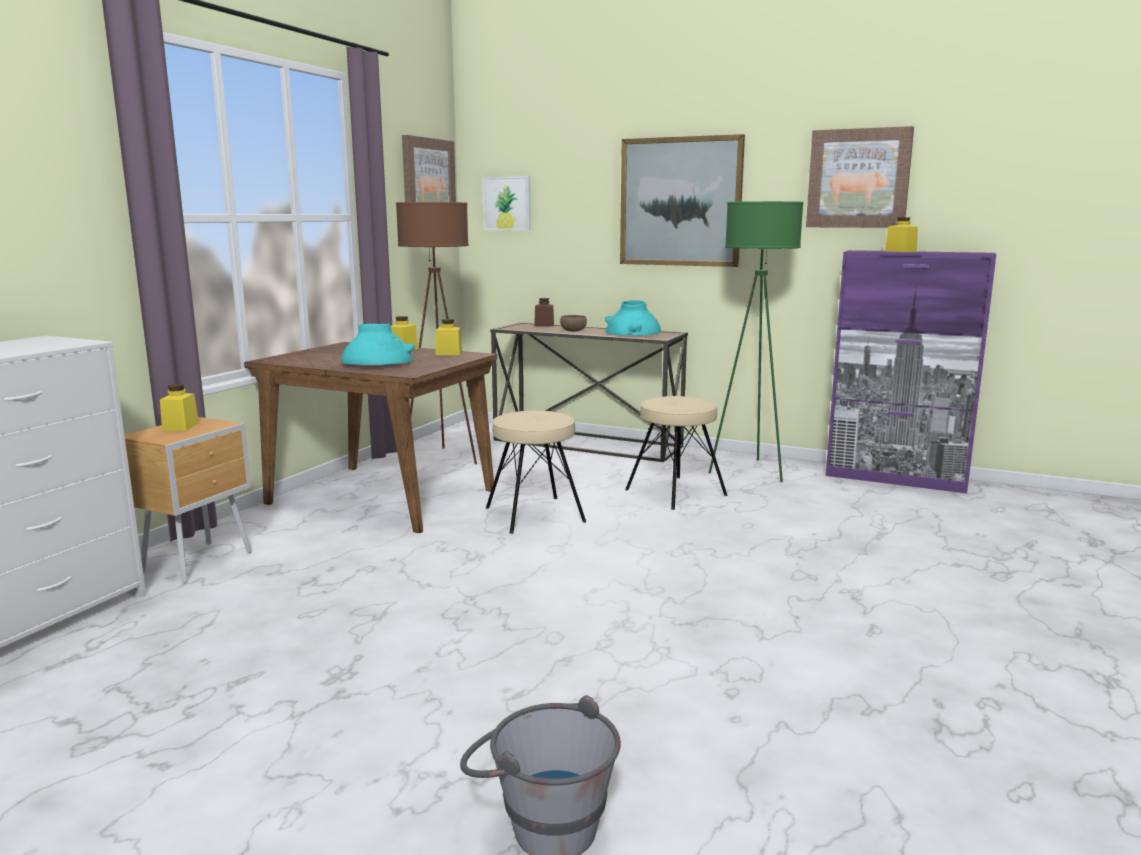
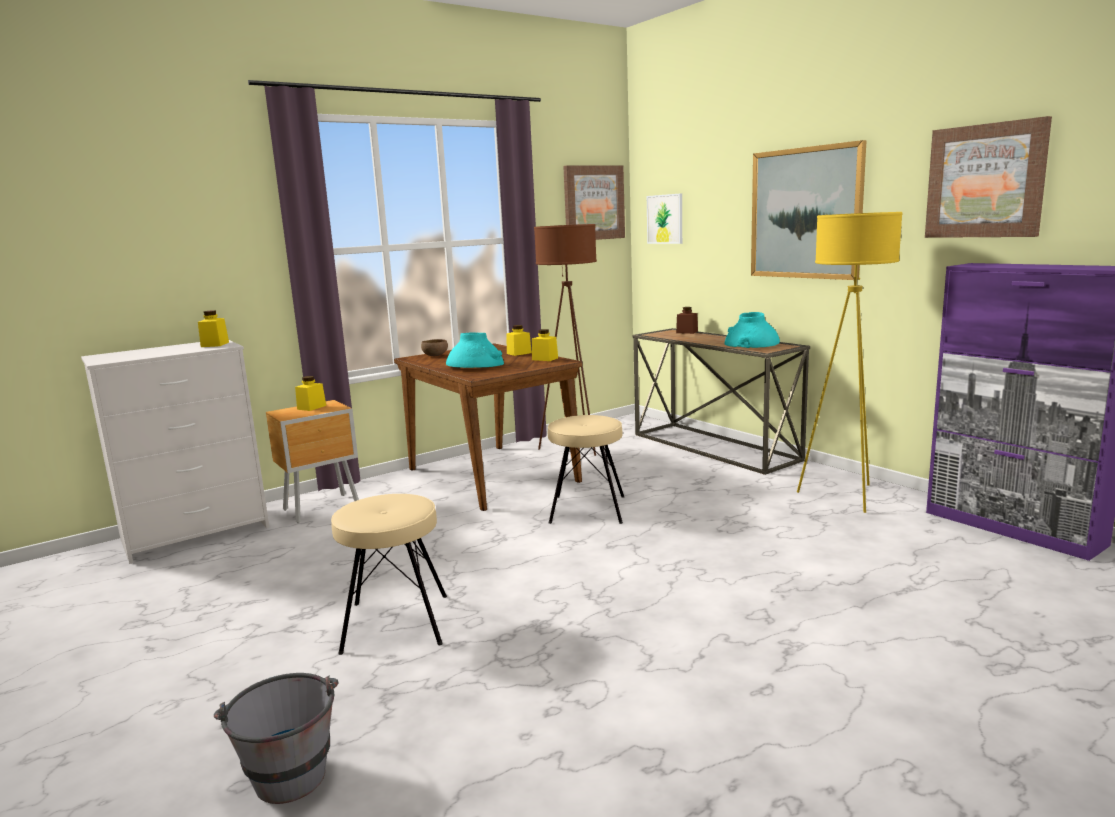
camera: 30 degrees right, 0 degrees up
(573, 331) = (700, 340): brown bowl -> brown bowl (435, 355)
(675, 492) = (739, 507): beige stool -> beige stool (396, 622)
(750, 471) = (844, 496): green floor lamp -> yellow floor lamp
(900, 251) = (1022, 265): yellow jar -> yellow jar (215, 344)

